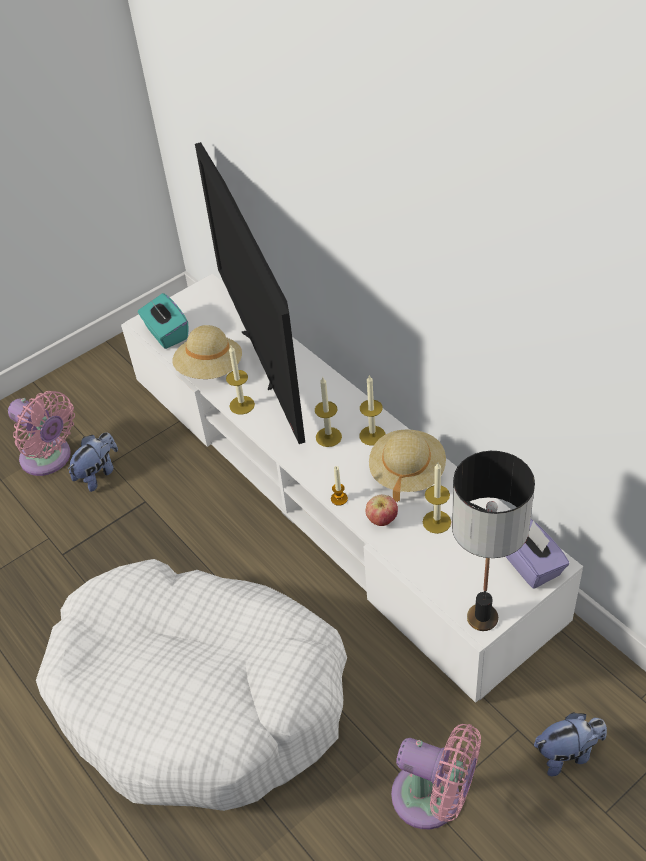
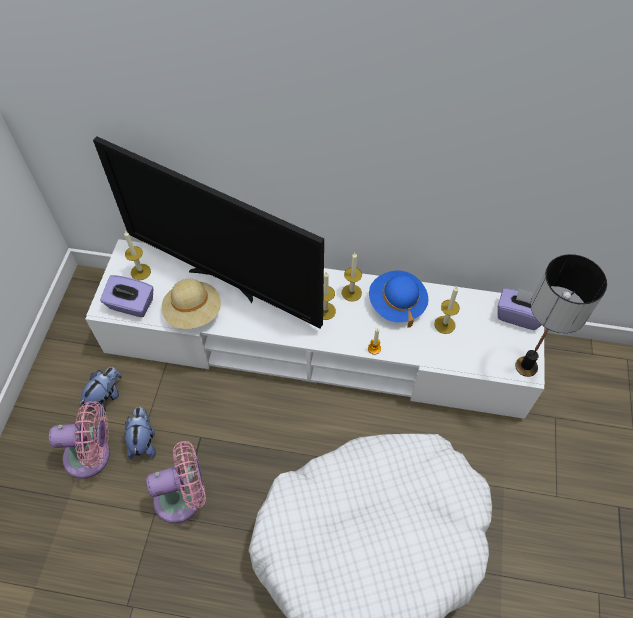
camera: 45 degrees left, 10 degrees up
(166, 333) = (131, 305): turquoise tissue box -> purple tissue box
(242, 405) = (244, 325): candle -> candle (140, 272)
(382, 520) = (413, 345): apple -> none
(407, 472) = (396, 304): beige hat -> blue hat
(433, 799) = (553, 491): pink fan -> pink fan (183, 497)
(567, 753) = (589, 411): plush toy -> plush toy (106, 398)

